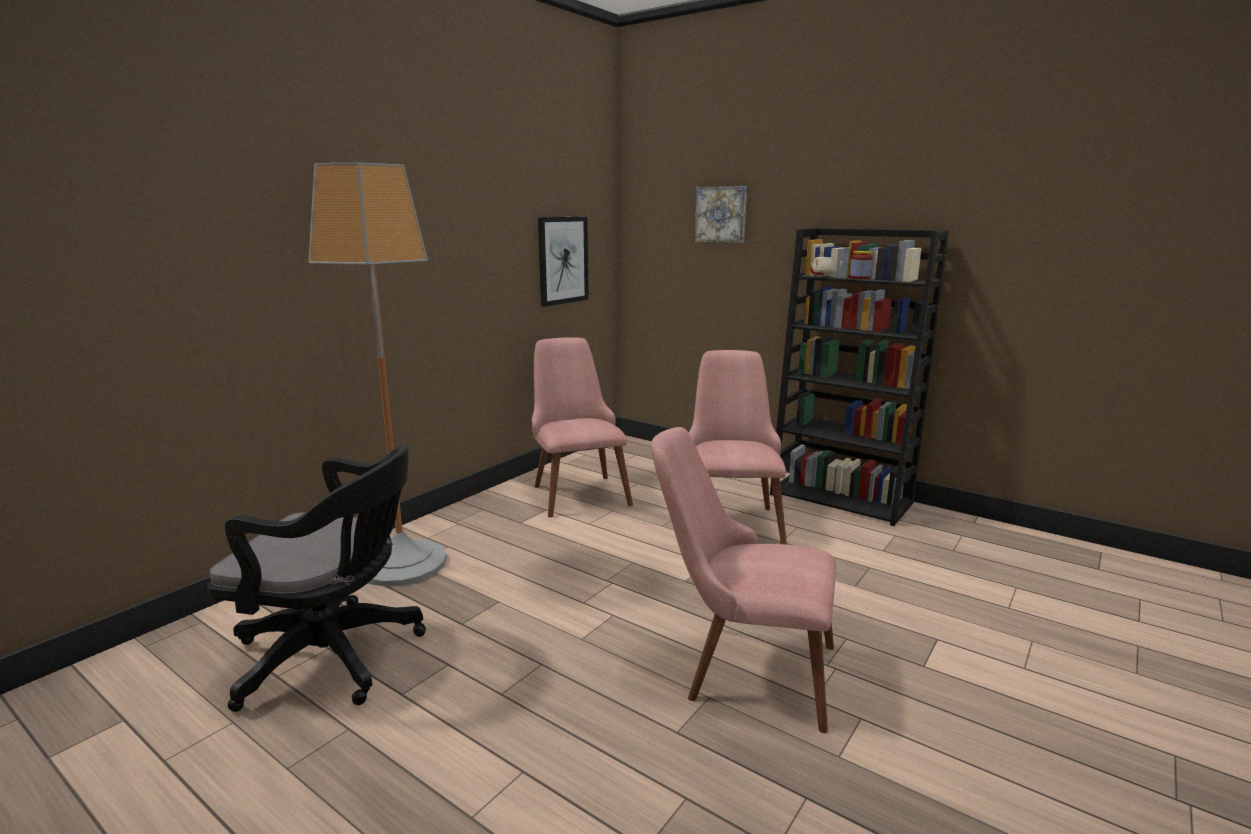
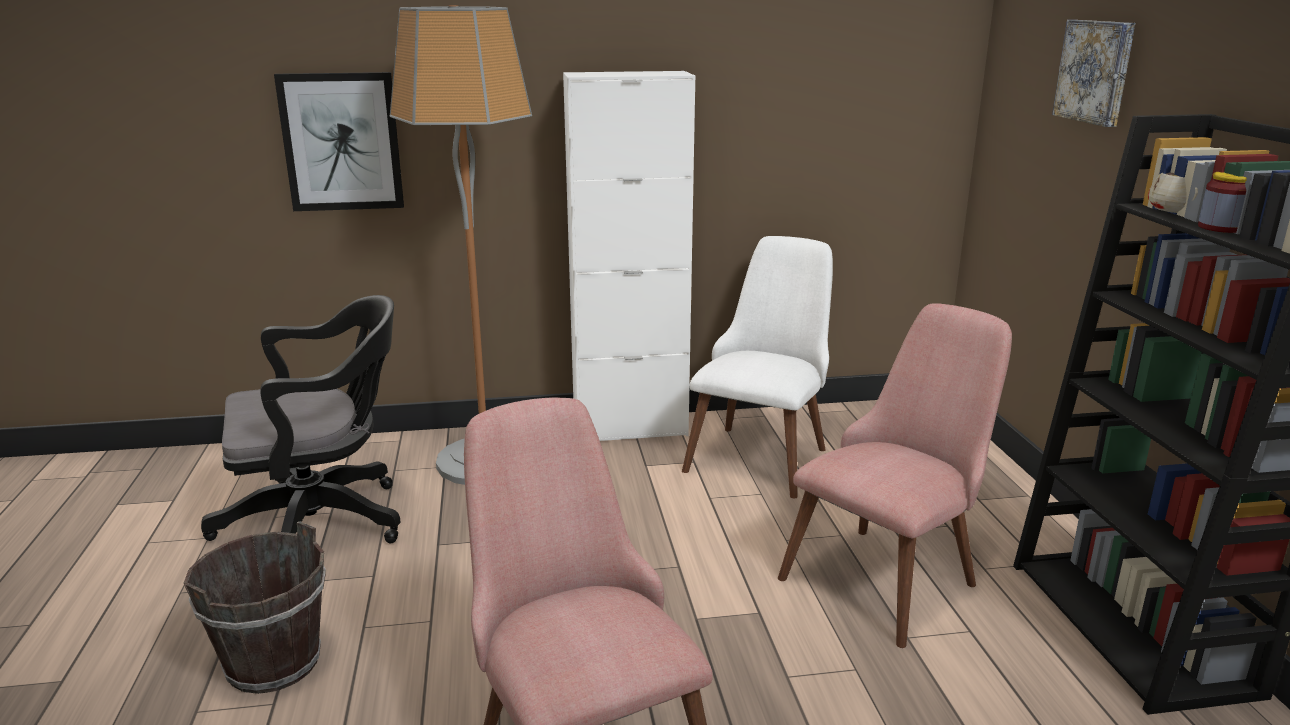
camera: 45 degrees right, 5 degrees up
(336, 657) = (323, 523): black office chair -> black office chair turned 75 degrees counterclockwise
(473, 507) = (630, 429): none -> white cabinet
(474, 752) = (273, 663): none -> brown bucket
(562, 260) = (848, 125): picture -> picture (341, 142)
(576, 490) = (763, 452): pink chair -> white chair

